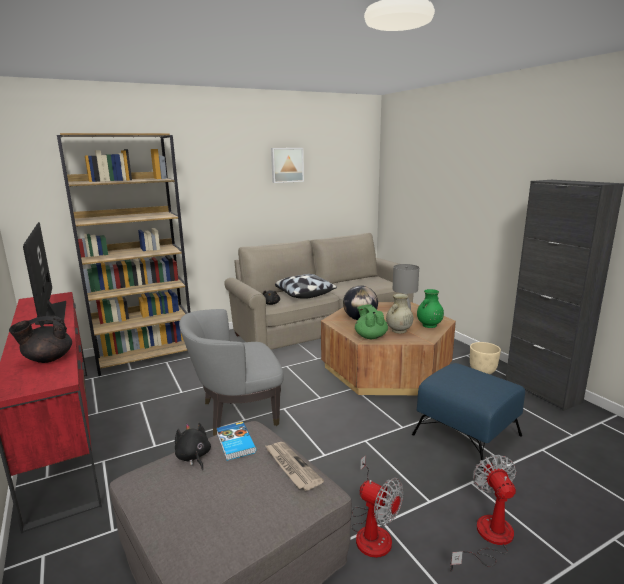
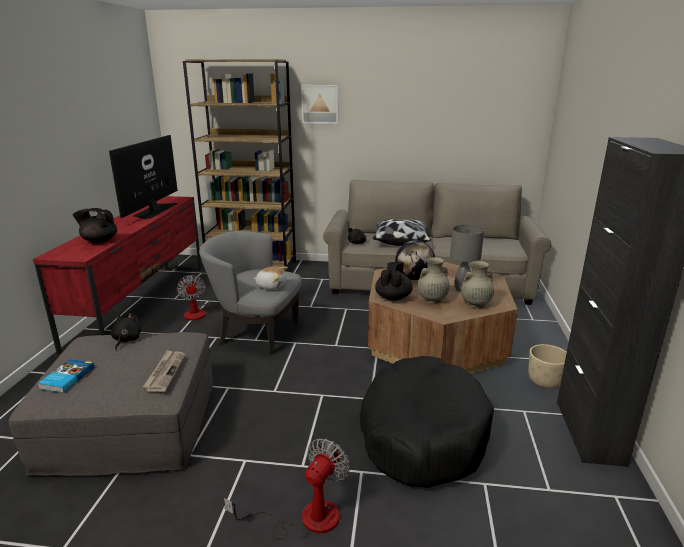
camera: 35 degrees right, 5 degrees up
(235, 443) = (159, 341): book -> book (66, 378)
(259, 357) = (271, 286): none -> plush toy
(287, 165) = (422, 94): picture -> picture (320, 104)
(370, 336) = (393, 297): green teapot -> black teapot
(372, 530) = (229, 460): fan -> fan (201, 312)
(429, 325) = (475, 305): green vase -> beige vase
(467, 435) = (422, 433): blue ottoman -> black dog bed

